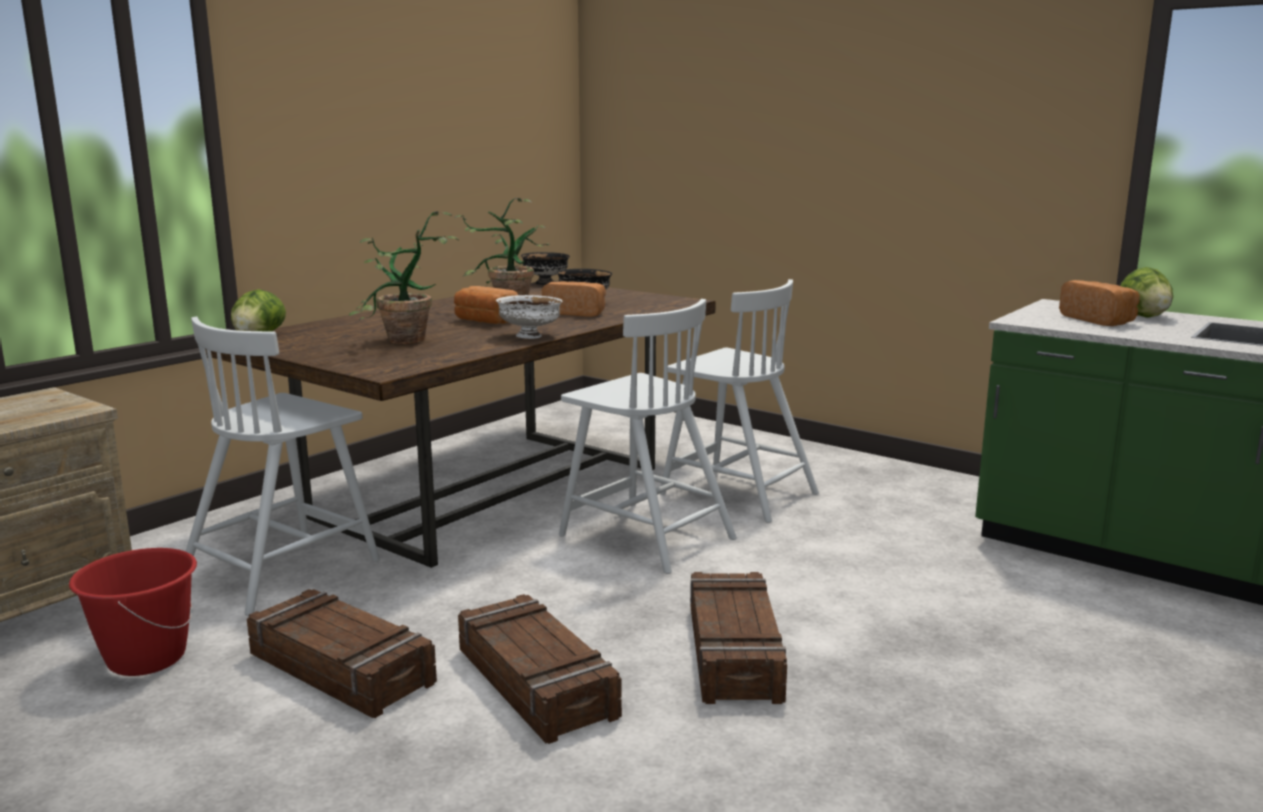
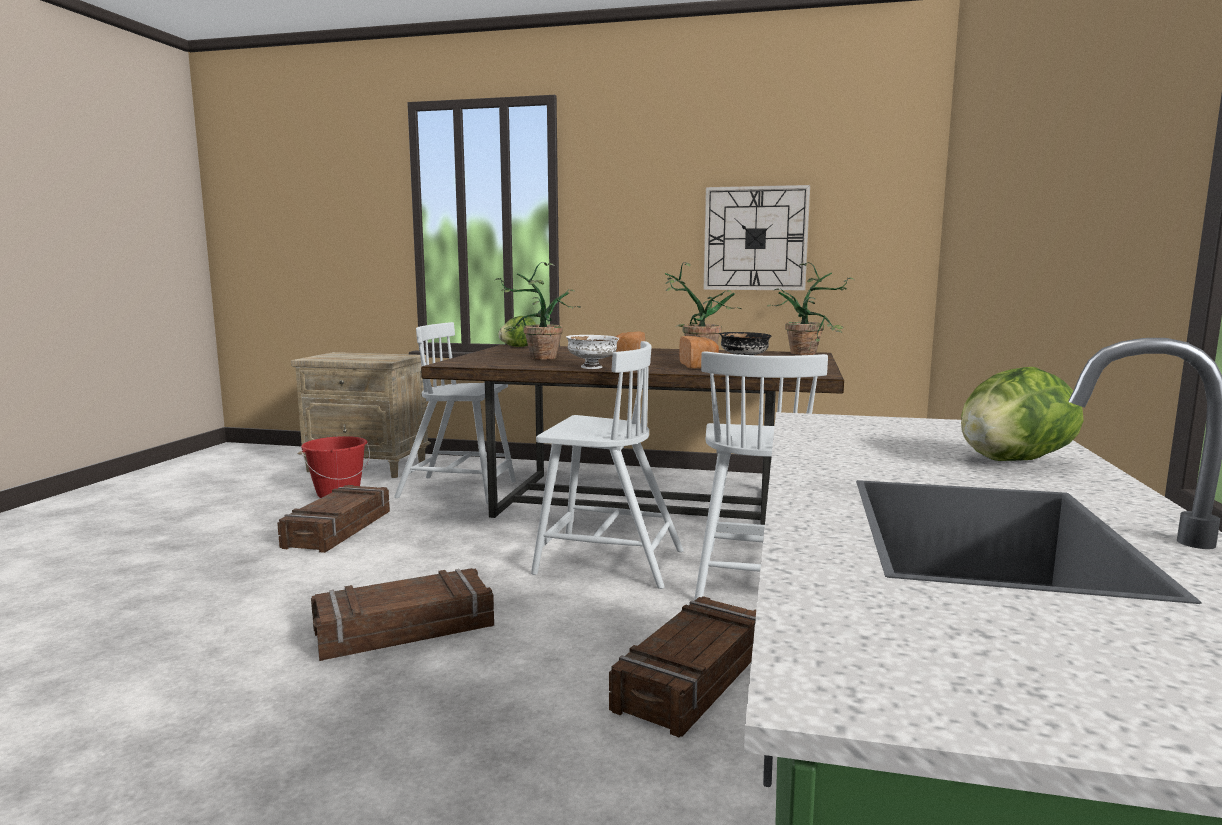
camera: 65 degrees right, 5 degrees down
(448, 159) = (755, 238): none -> wall clock
(537, 682) = (334, 576): crate -> crate (693, 679)
(546, 283) = (810, 353): black bowl -> potted plant
(644, 536) = (606, 562): white chair -> white chair turned 90 degrees counterclockwise
(1099, 320) = (904, 443): bread -> none

